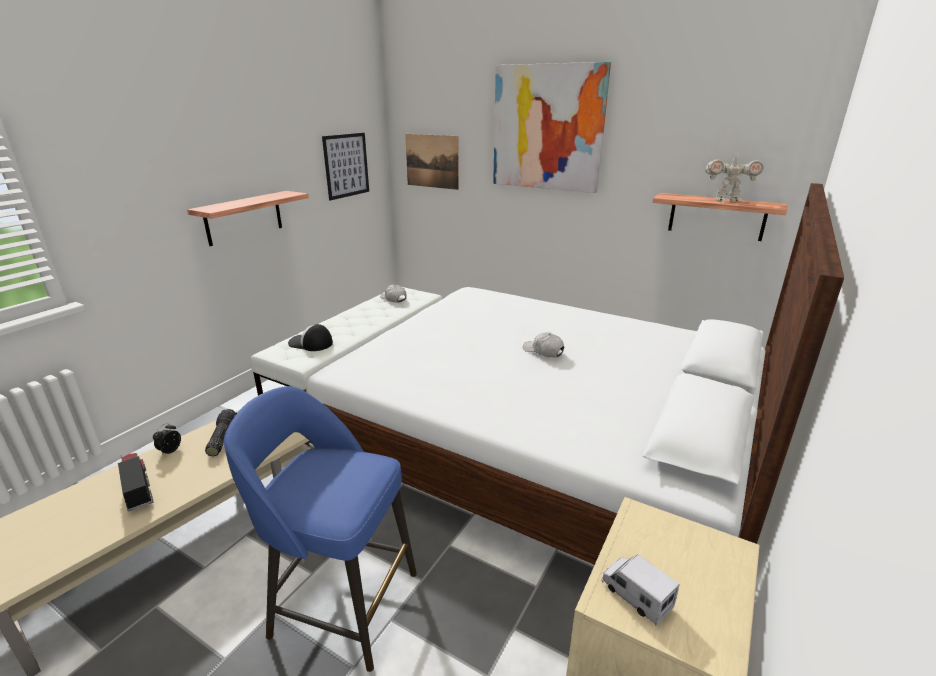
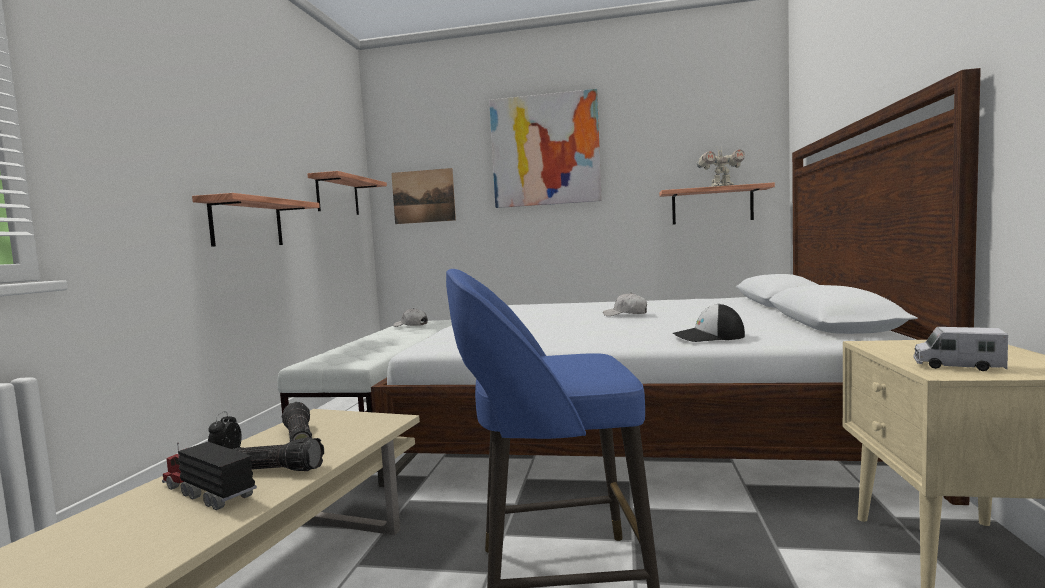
camera: 20 degrees left, 20 degrees down
(185, 477) = (277, 469): none -> flashlight
(310, 343) = (351, 353): cap -> cap (708, 337)
(346, 165) = (338, 196): picture -> shelf

